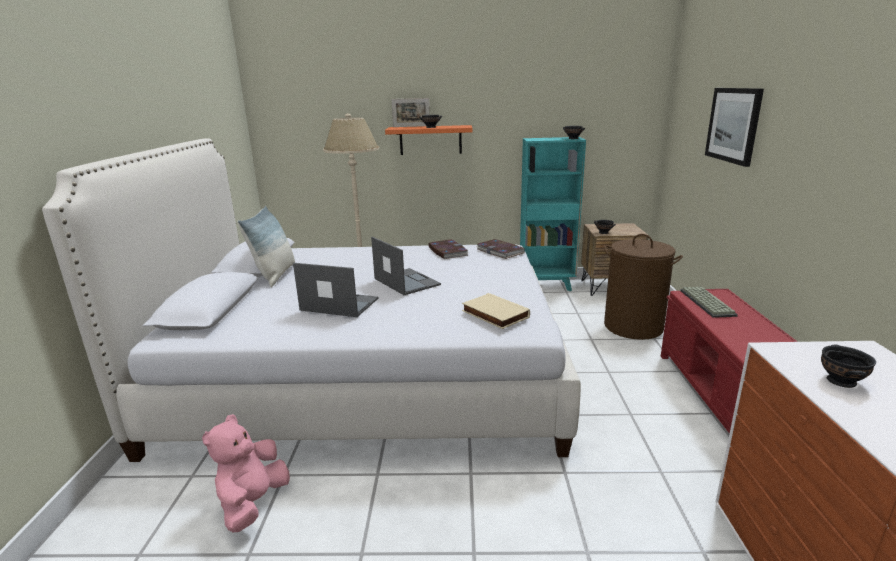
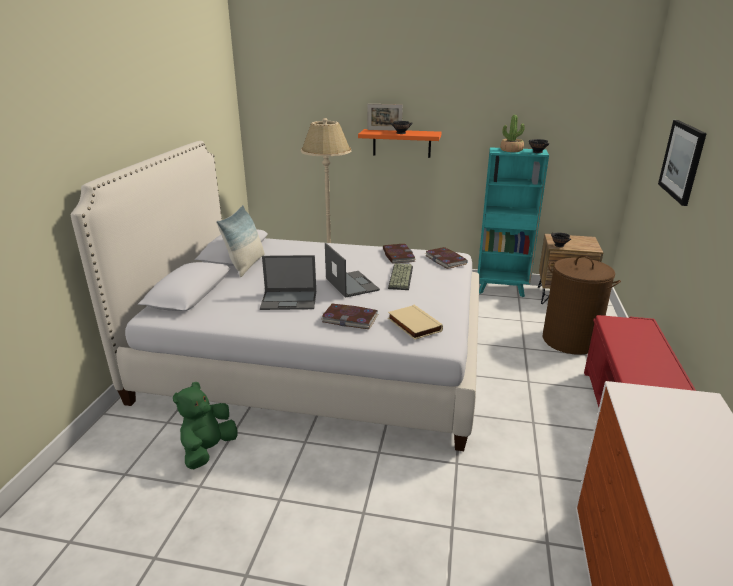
camera: 10 degrees right, 5 degrees up
(253, 503) = (208, 450): pink plush toy -> green plush toy
(338, 304) = (289, 300): laptop -> laptop turned 150 degrees clockwise
(418, 316) = (350, 318): none -> book
(546, 138) = (511, 150): none -> potted plant
(705, 302) = (623, 331): keyboard -> keyboard (400, 277)
(841, 381) = (659, 425): black bowl -> none

